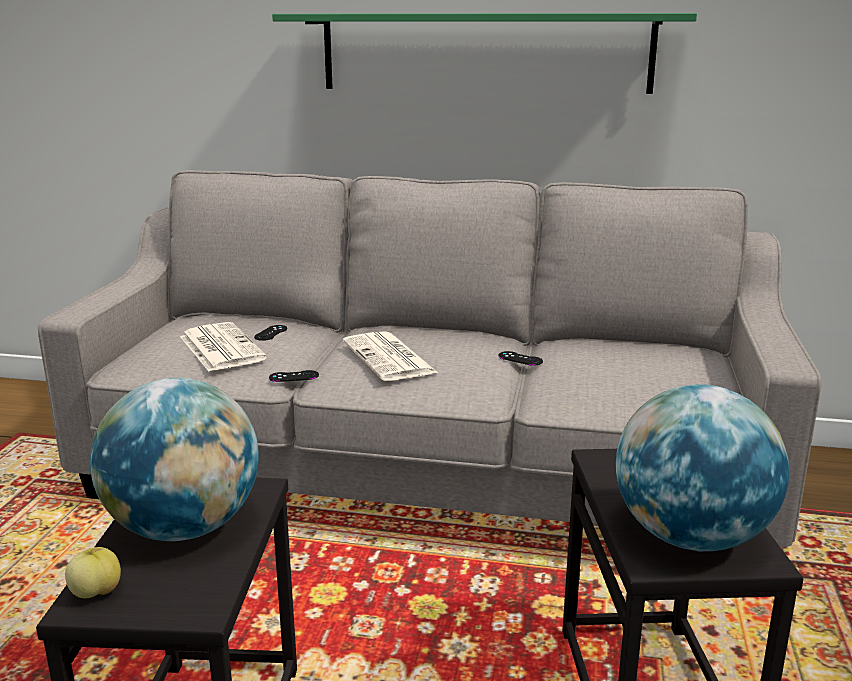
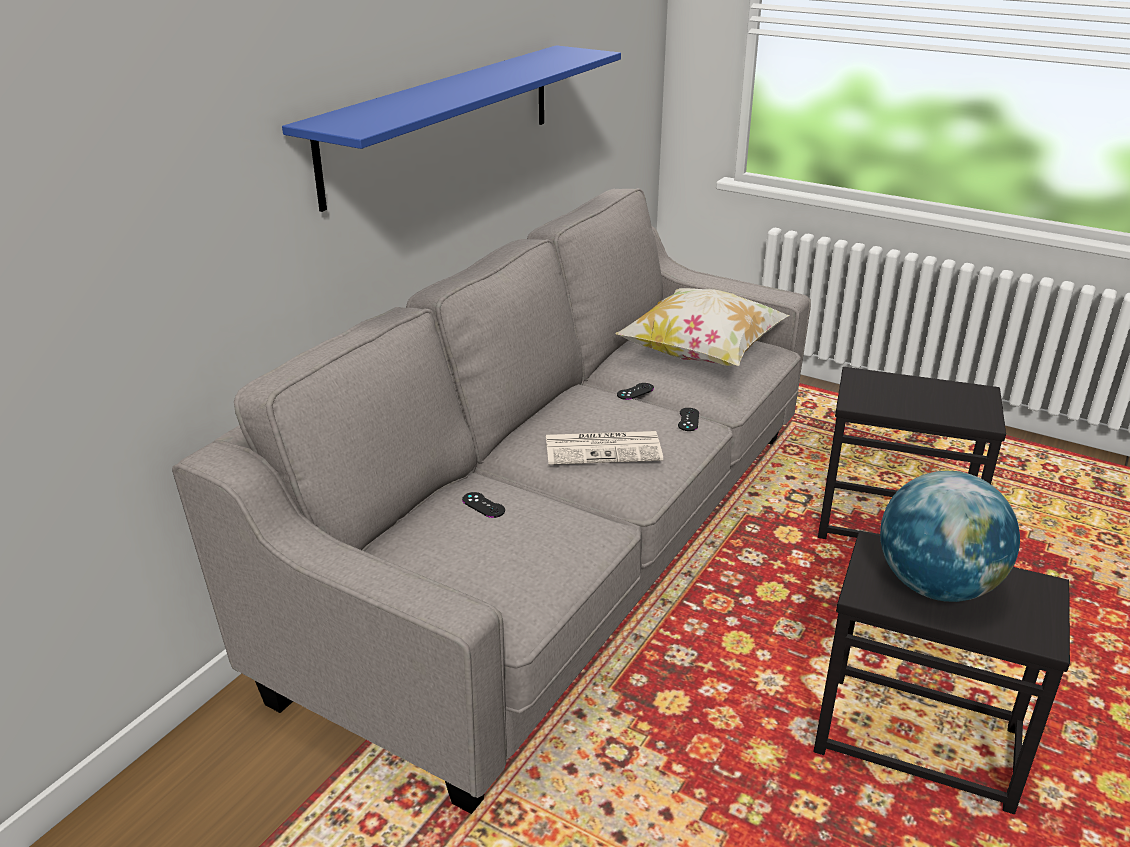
camera: 70 degrees left, 10 degrees up
(96, 593) = (1028, 632): apple -> none
(220, 348) = (509, 543): newspaper -> none
(294, 376) = (611, 509): black game controller -> black game controller (688, 419)
(485, 53) = (443, 121): green shelf -> blue shelf
(639, 375) = (702, 355): none -> pillow
(691, 537) = (959, 403): globe -> none

